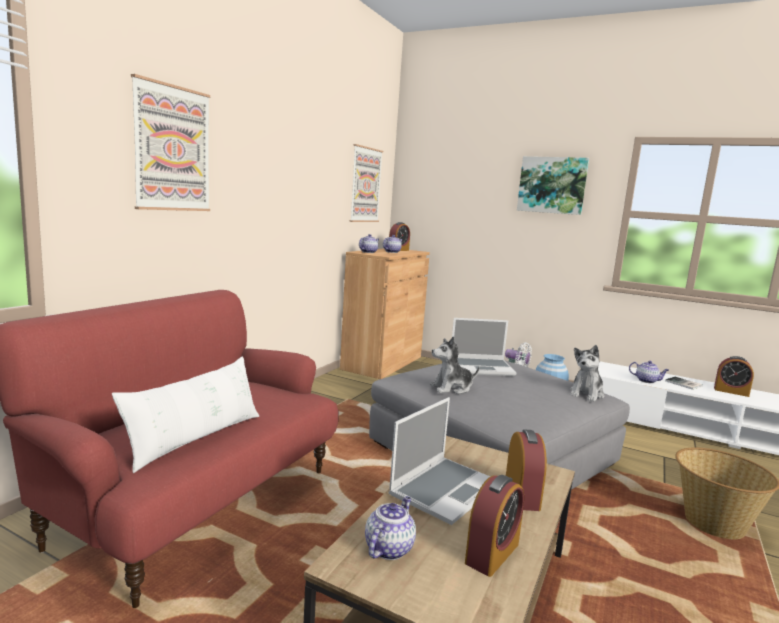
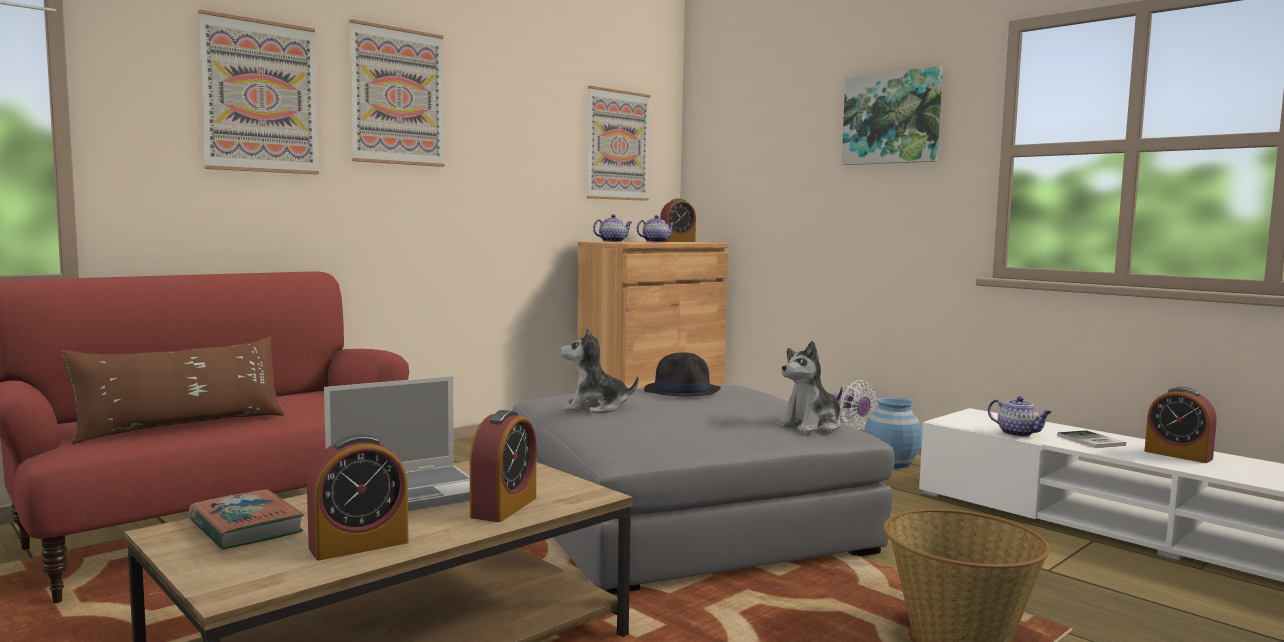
camera: 20 degrees right, 5 degrees down
(196, 439) = (182, 426): white pillow -> brown pillow
(255, 150) = (397, 96): none -> picture
(389, 548) = (245, 527): teapot -> book
(482, 368) = (682, 390): laptop -> black hat

